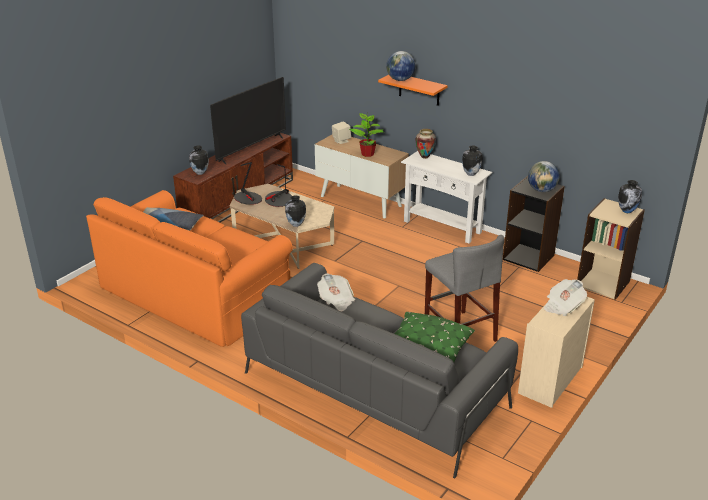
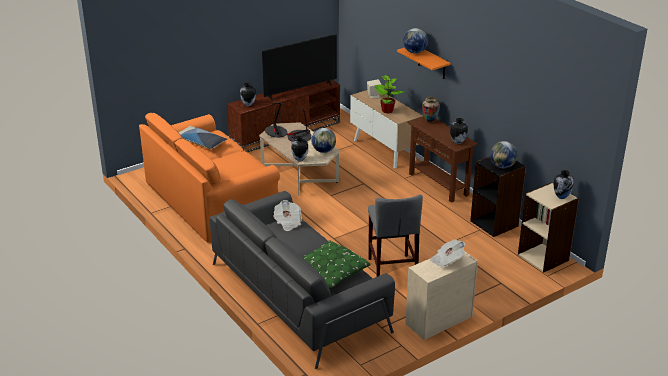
camera: 20 degrees right, 0 degrees up
(317, 210) = (323, 151): none -> globe
(442, 227) = (438, 184): white console table -> brown console table

